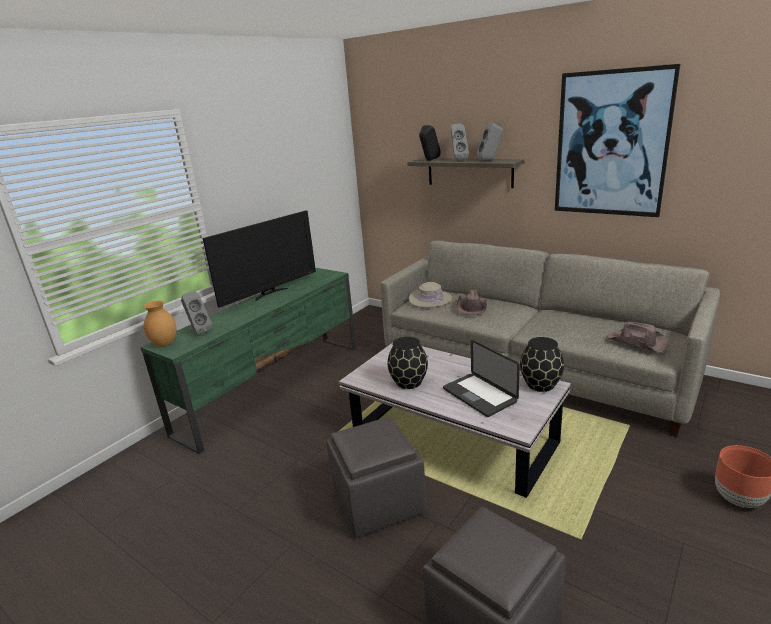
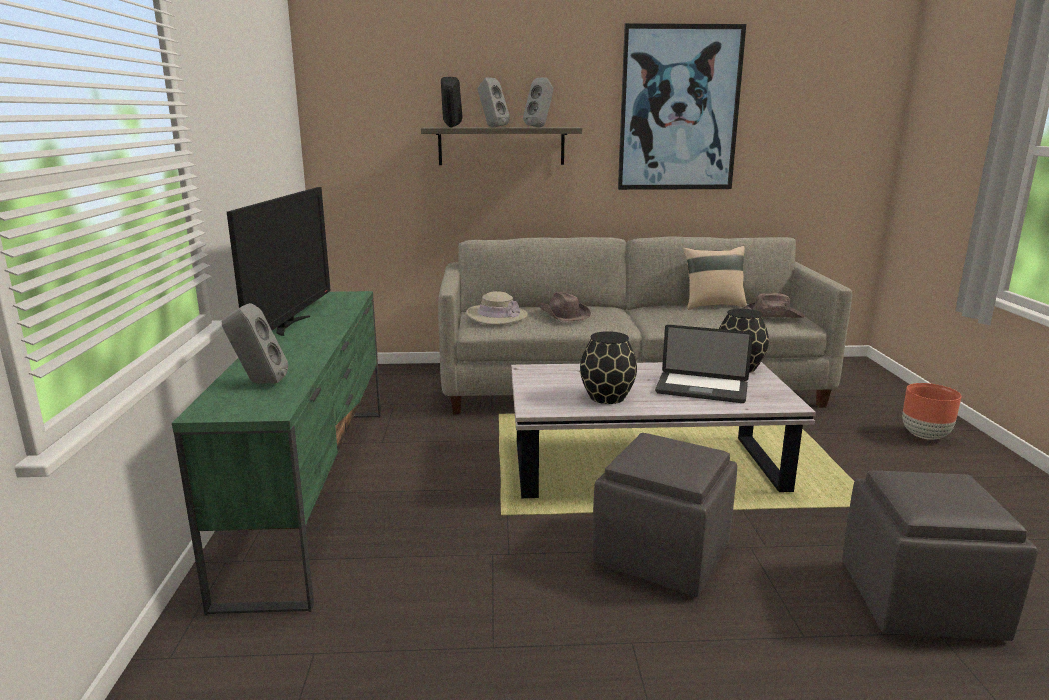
camera: 40 degrees left, 5 degrees down
(165, 343) = (222, 408): brown vase -> none
(604, 320) = (712, 305): none -> beige pillow

